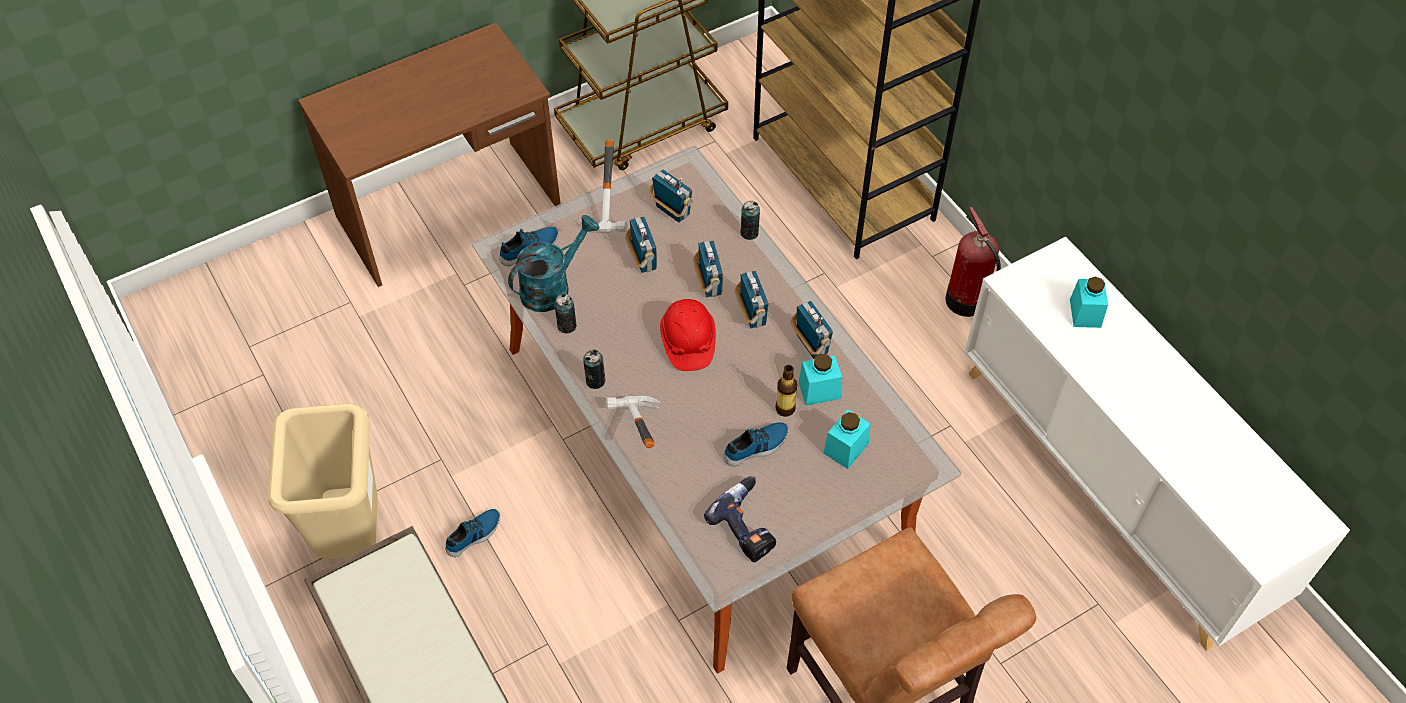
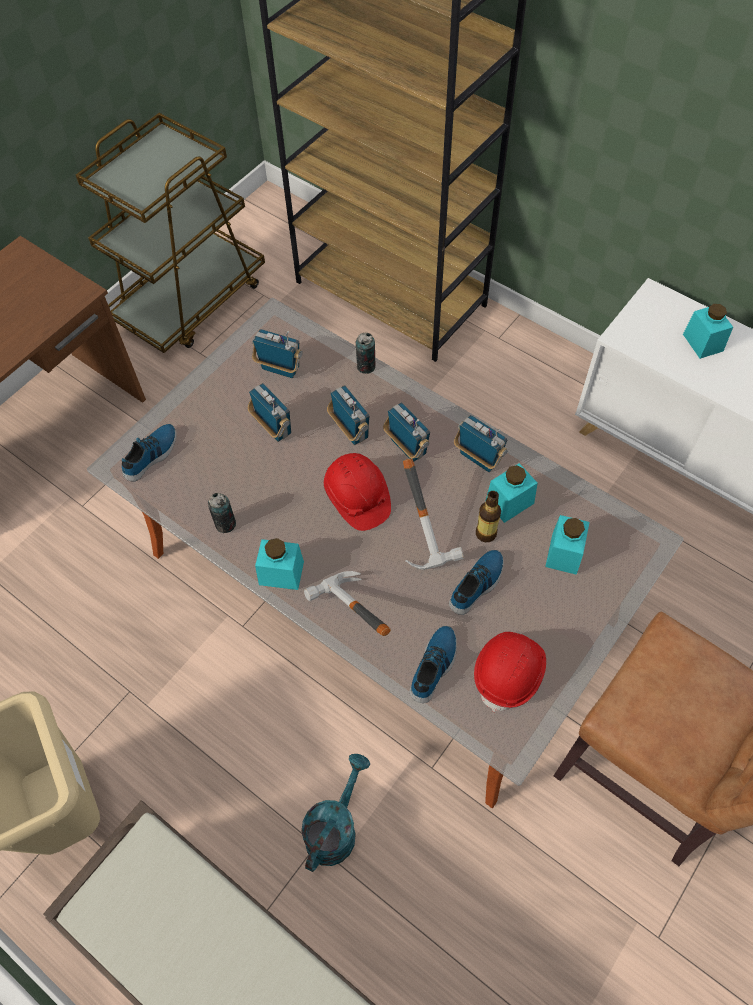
camera: 20 degrees left, 5 degrees up
(474, 535) = (195, 758): shoe -> shoe (434, 666)
(552, 286) = (192, 487): turquoise watering can -> turquoise watering can (335, 827)
(595, 381) = (281, 573): can -> turquoise jar
(614, 209) = (221, 386): hammer -> hammer (431, 532)
(748, 524) = (509, 672): power drill -> red hard hat
(967, 302) = (547, 369): fire extinguisher -> none

